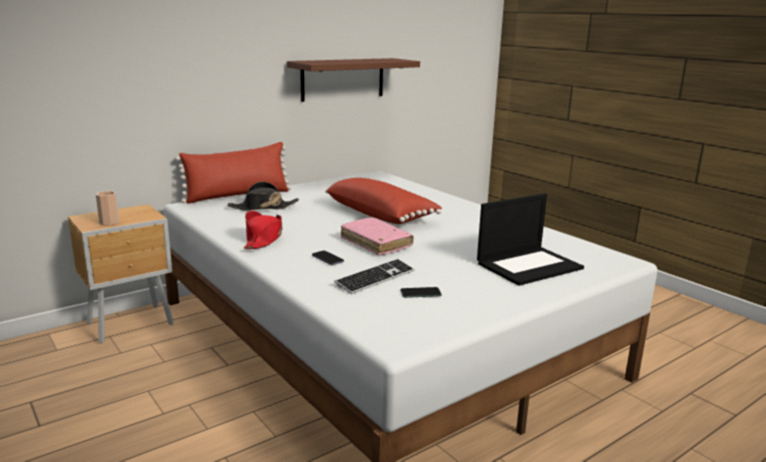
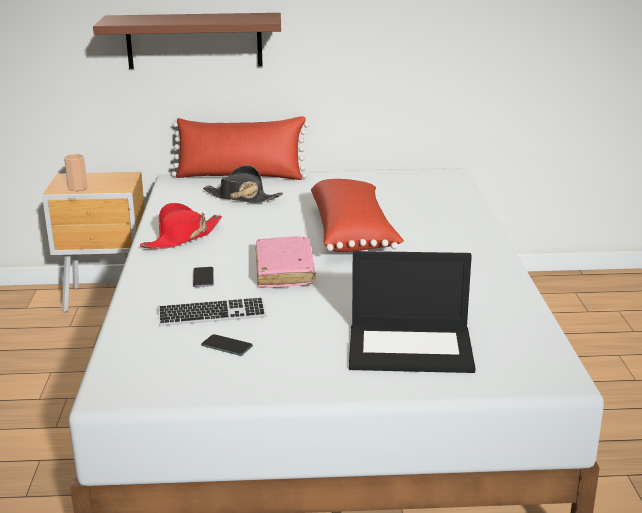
camera: 35 degrees right, 5 degrees up
(343, 79) = (410, 38): brown shelf -> brown shelf (194, 40)

